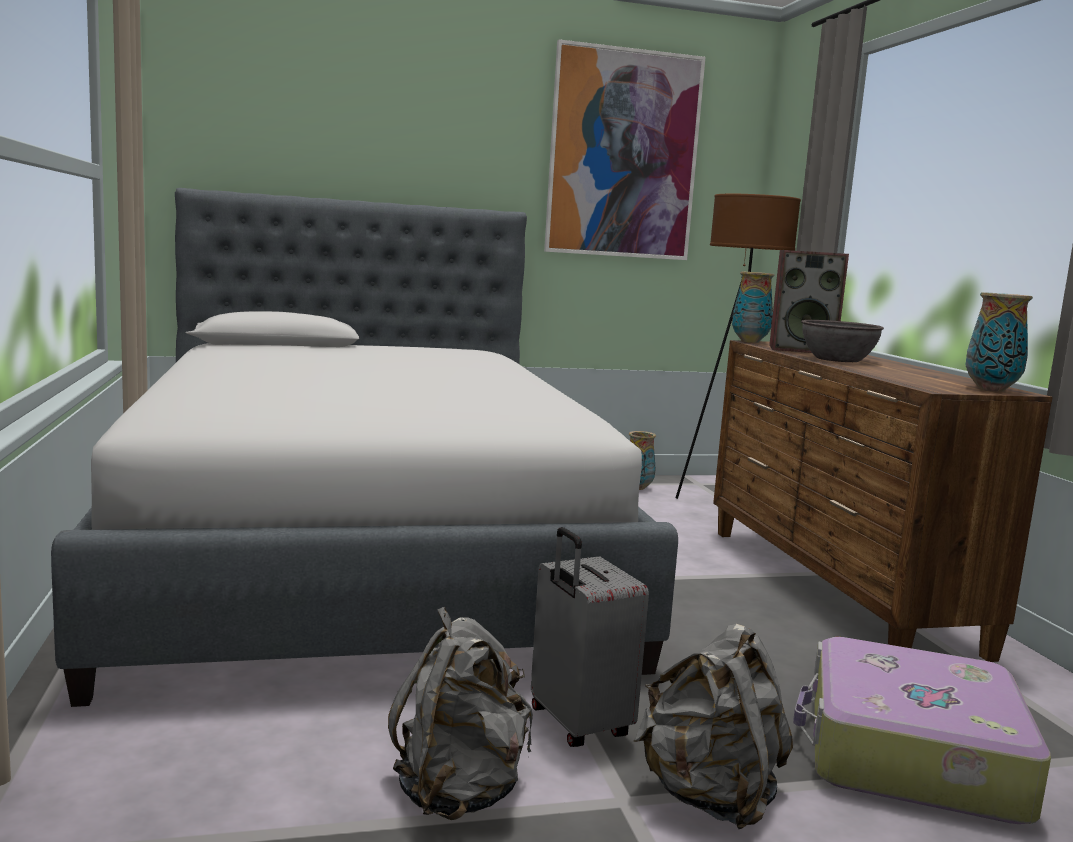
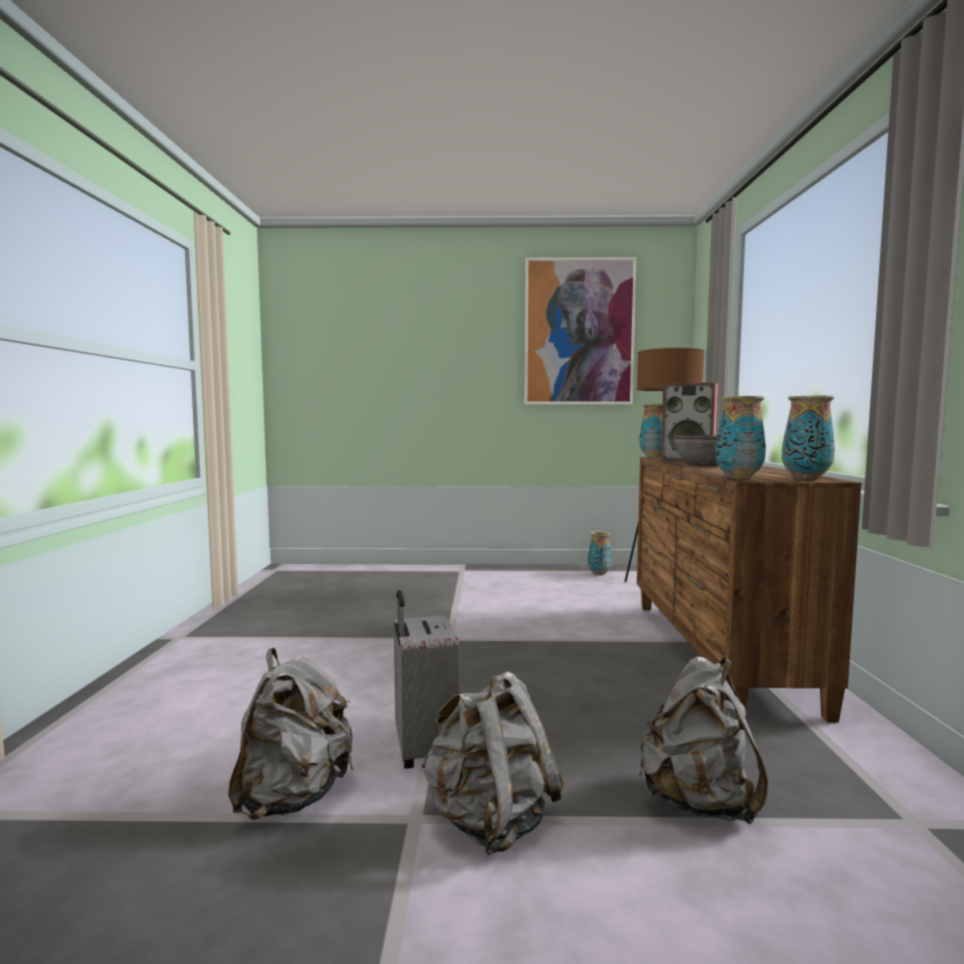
camera: 15 degrees right, 5 degrees down
(363, 552) = (364, 615): bed -> none
(909, 755) = (699, 802): suitcase -> grey backpack
(920, 386) = (738, 478): none -> vase

